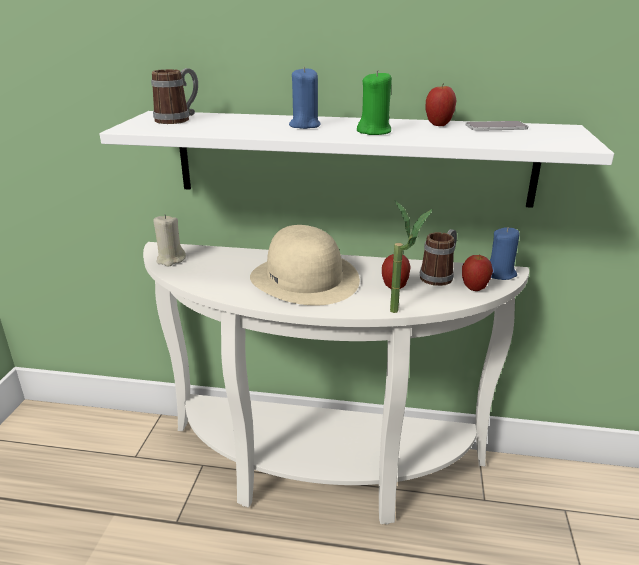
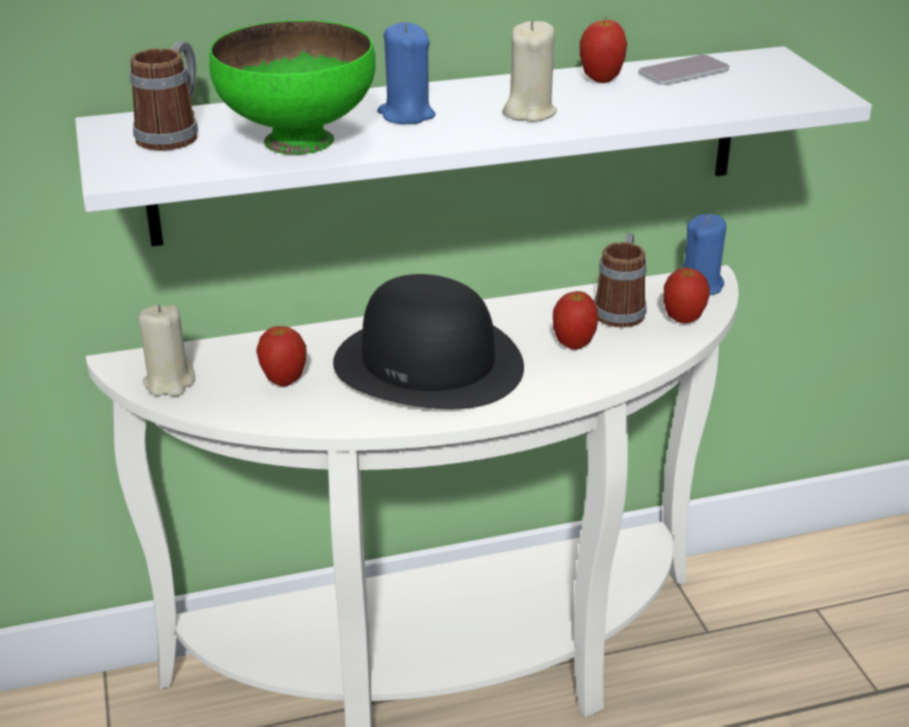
camera: 25 degrees left, 5 degrees up
(223, 271) = (284, 381): none -> apple
(233, 127) = (299, 140): none -> green bowl
(305, 279) = (429, 363): beige hat -> black hat
(374, 132) = (529, 112): green candle -> beige candle
(402, 312) = (616, 383): potted plant -> none

